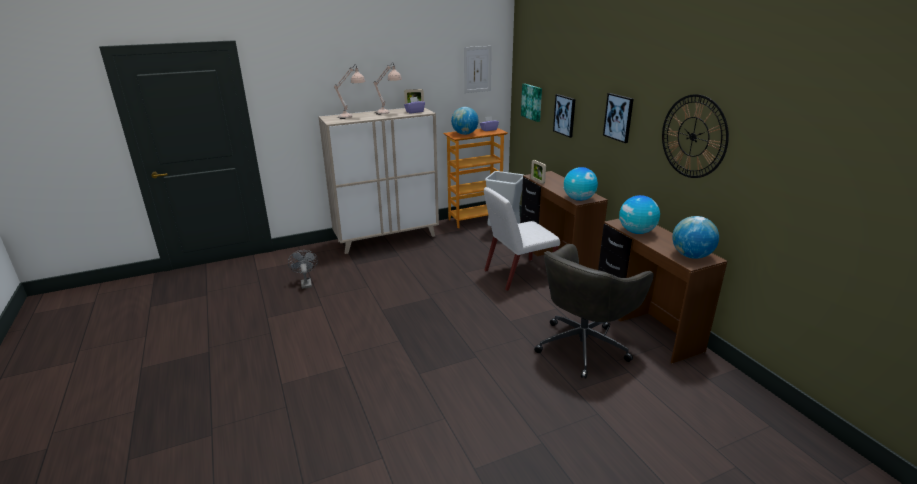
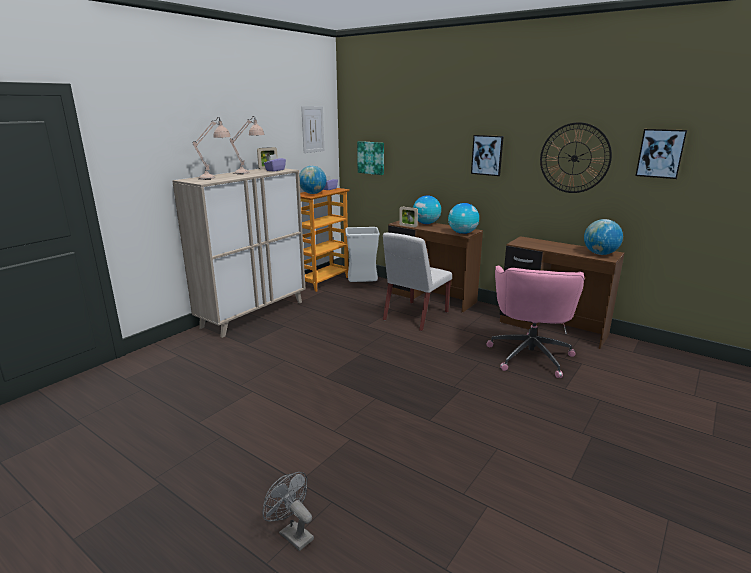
camera: 30 degrees left, 5 degrees down
(305, 283) = (207, 375): grey fan -> grey fan (292, 534)
(565, 115) = (417, 163): picture -> picture (660, 153)
(583, 346) = (530, 355): grey office chair -> pink office chair
(636, 232) = (540, 246): globe -> globe (426, 223)

